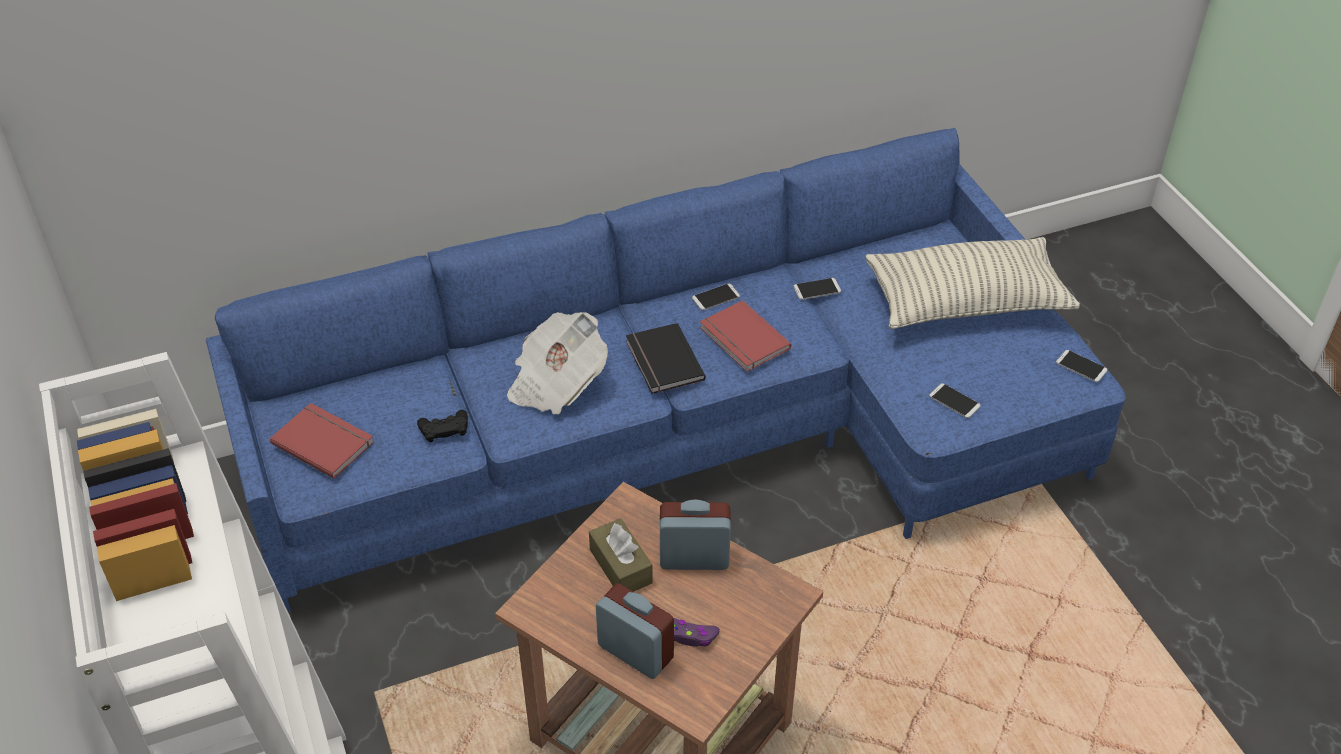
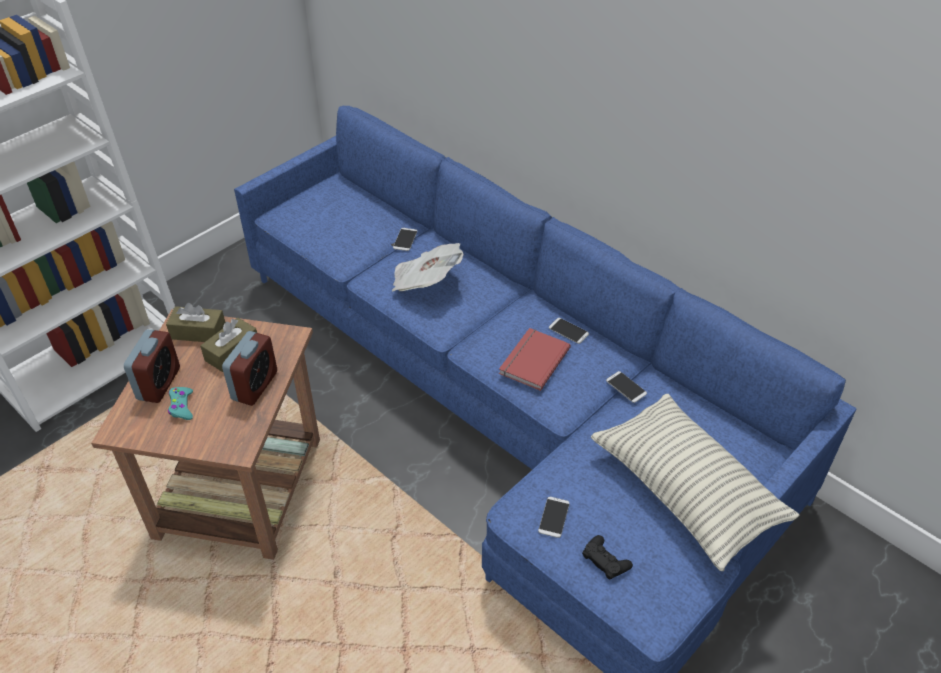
camera: 65 degrees right, 0 degrees up
(324, 441) = (316, 206): red book -> none
(444, 429) = (354, 249): black game controller -> black game controller (605, 560)
(561, 593) = (198, 332): none -> brown tissue box
(662, 361) = (481, 326): black book -> none
(690, 636) = (181, 406): purple game controller -> turquoise game controller
(694, 557) = (255, 386): alarm clock -> alarm clock turned 45 degrees clockwise
(1081, 366) = (665, 606): phone -> phone (405, 239)

